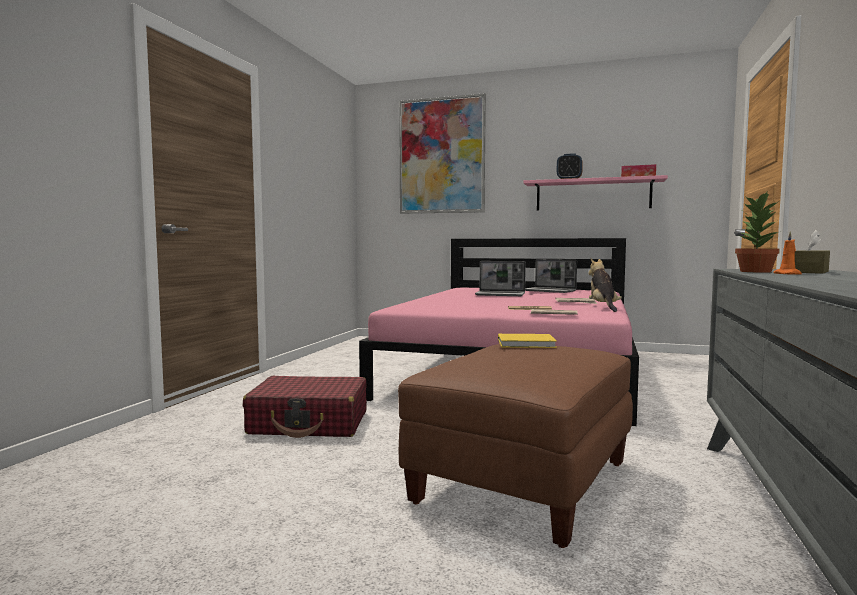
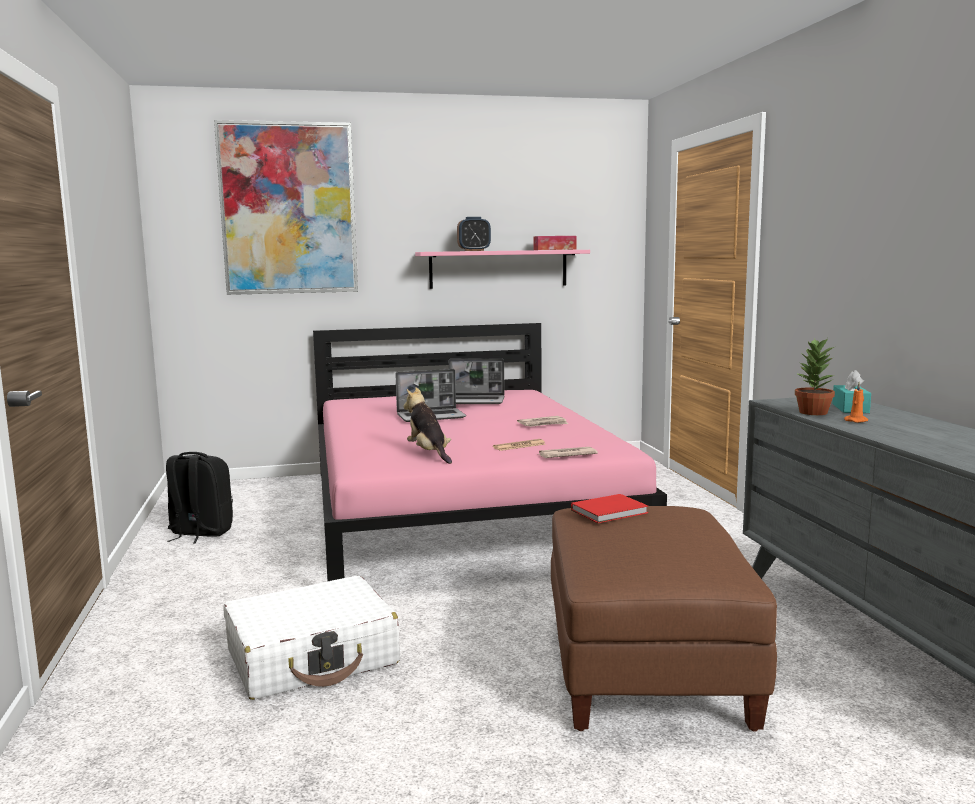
camera: 30 degrees left, 5 degrees up
(309, 423) = (313, 657): red suitcase -> white suitcase
(342, 358) = (200, 533): none -> black backpack
(527, 344) = (611, 511): yellow book -> red book
(603, 307) = (588, 431): plush toy -> plush toy (429, 454)
(810, 272) = (850, 408): brown tissue box -> turquoise tissue box

